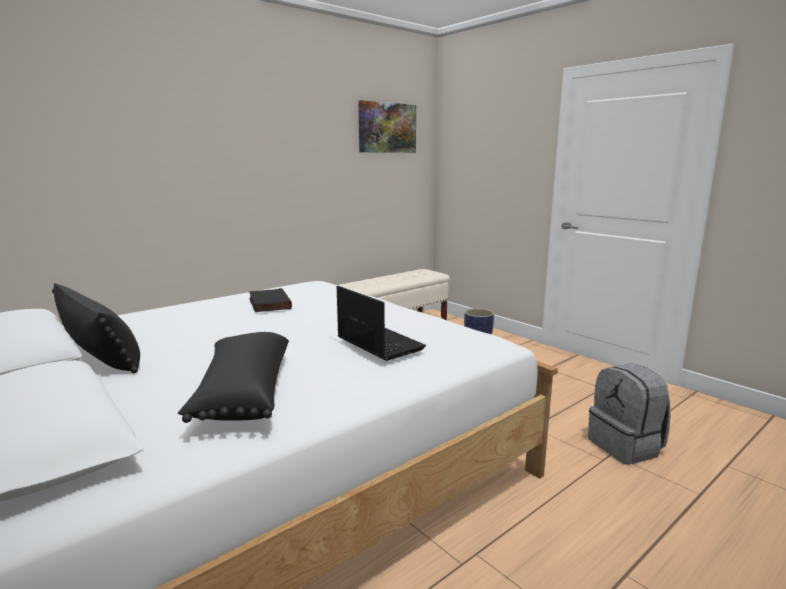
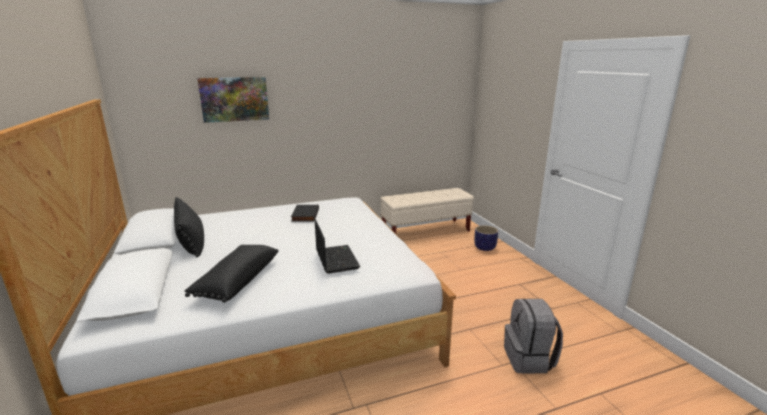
camera: 20 degrees right, 5 degrees up
(387, 128) = (432, 80): picture -> picture (234, 99)

